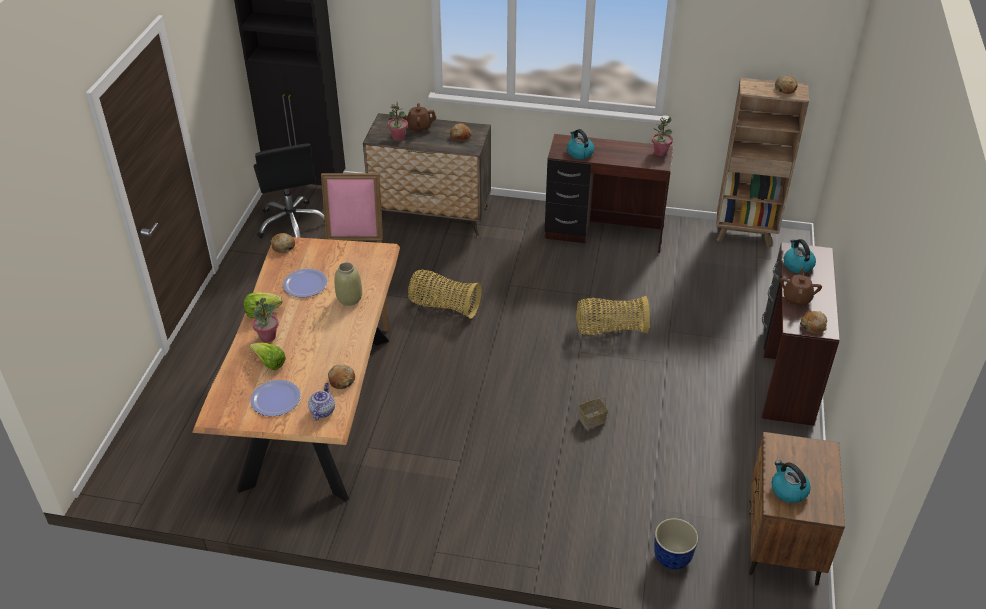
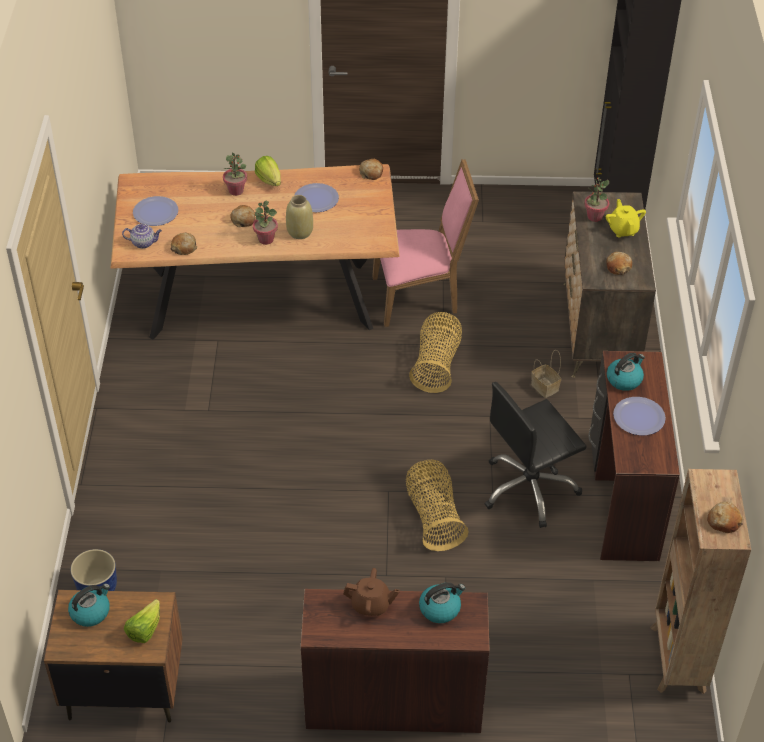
camera: 80 degrees right, 5 degrees up
(269, 363) = (201, 199): lettuce -> lettuce (145, 630)
(292, 224) = (542, 220): black office chair -> black office chair (529, 489)
(418, 127) = (623, 230): brown teapot -> yellow teapot
(591, 420) = (280, 510): basket -> basket (543, 387)
(618, 153) = (639, 417): none -> plate
(660, 152) = (657, 460): potted plant -> potted plant (266, 239)
(813, 325) = (322, 620): bread -> bread (243, 220)

